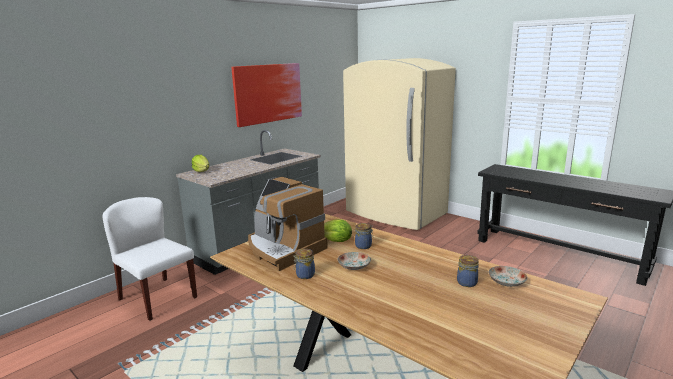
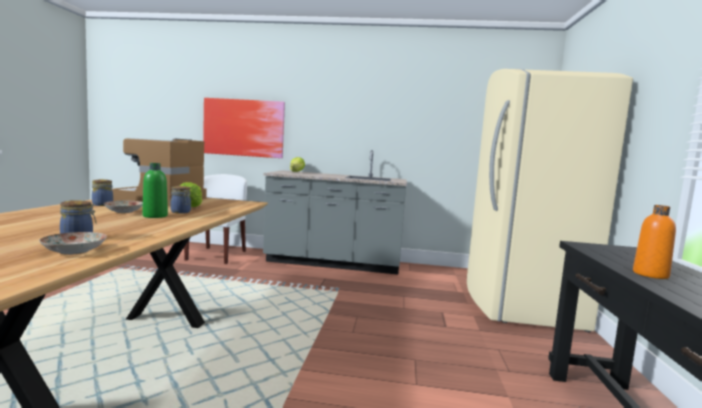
camera: 55 degrees right, 10 degrees down
(268, 93) = (395, 117): picture -> picture (244, 128)
(380, 256) = (155, 216): none -> green bottle
(543, 178) = (650, 274): none -> orange bottle

